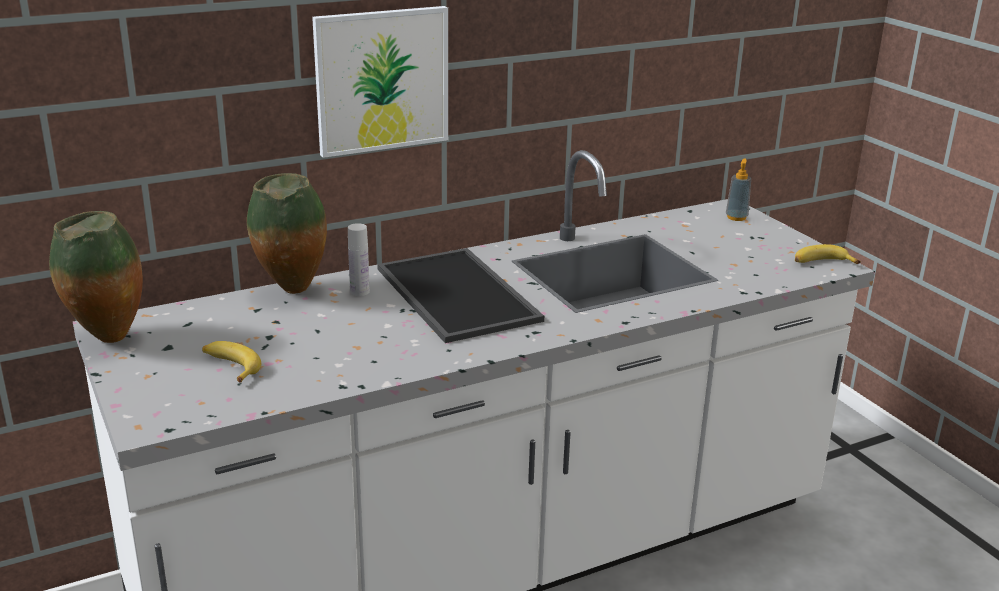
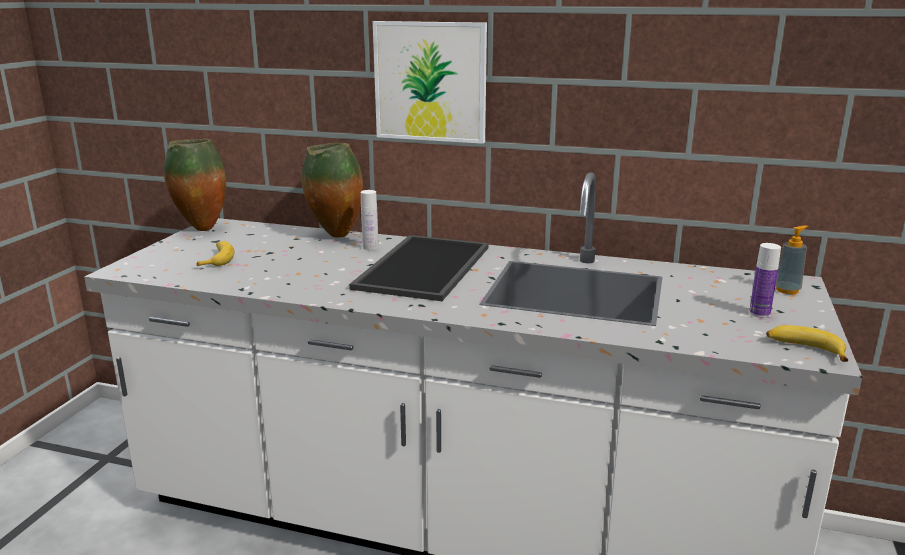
camera: 45 degrees right, 5 degrees down
(755, 244) = (759, 313): none -> bottle

